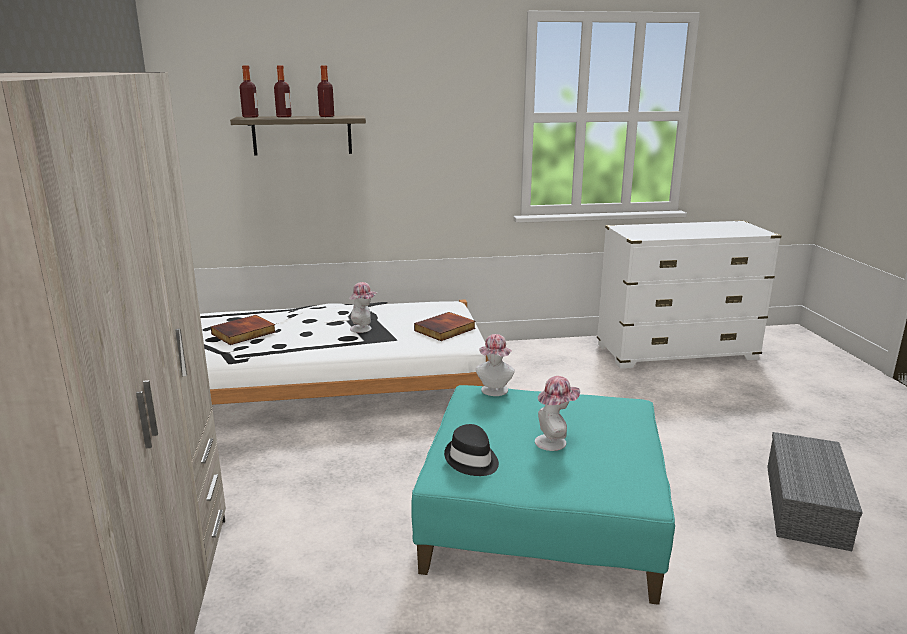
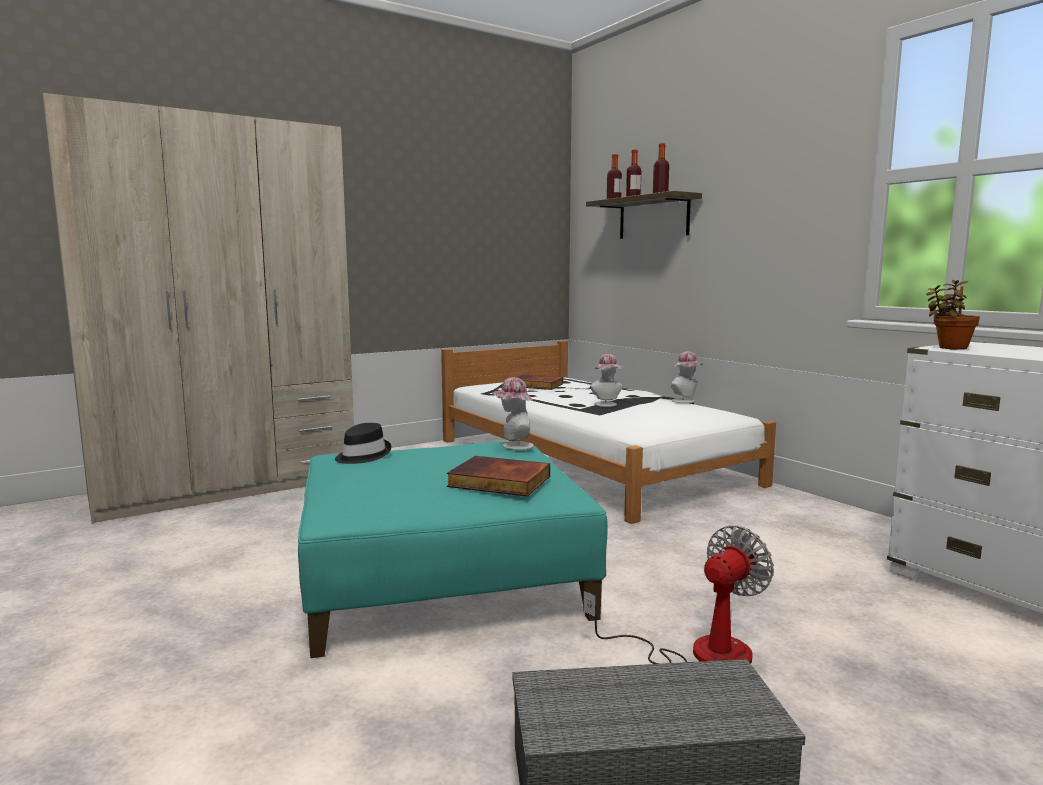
camera: 65 degrees right, 10 degrees down
(445, 330) = (656, 422): book -> book (498, 482)
(554, 441) = (418, 472): hat -> hat (685, 401)
(638, 236) = (950, 348): none -> potted plant
(691, 452) = (698, 652): none -> fan

